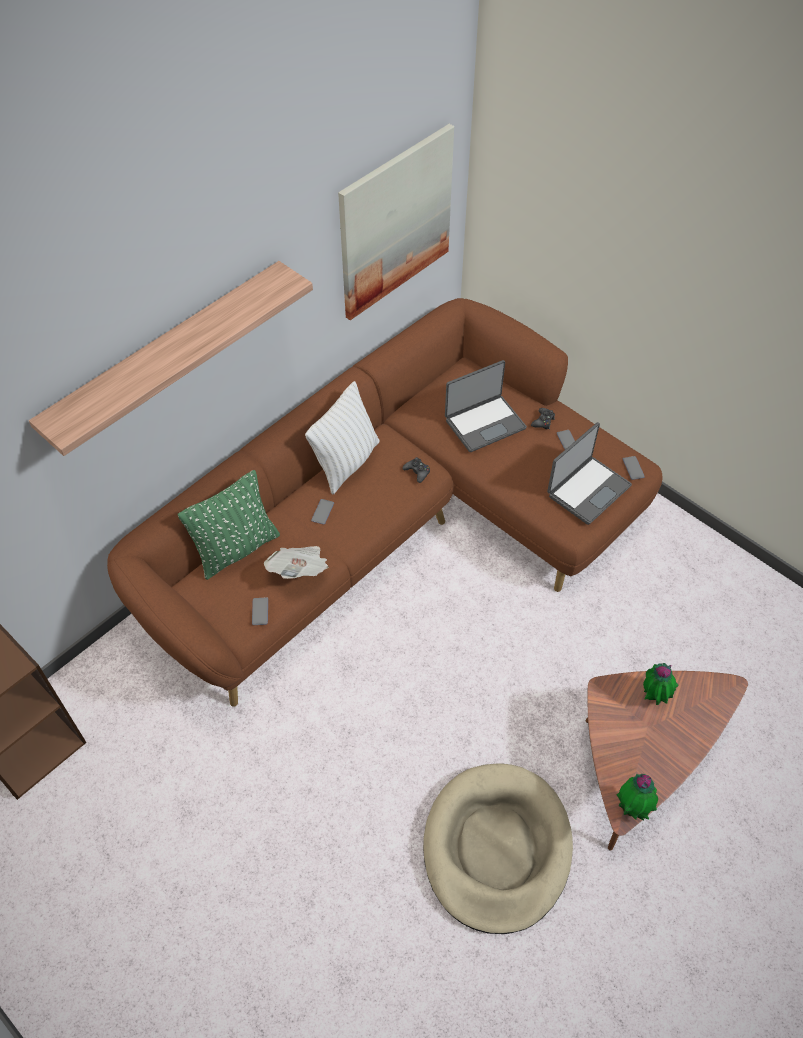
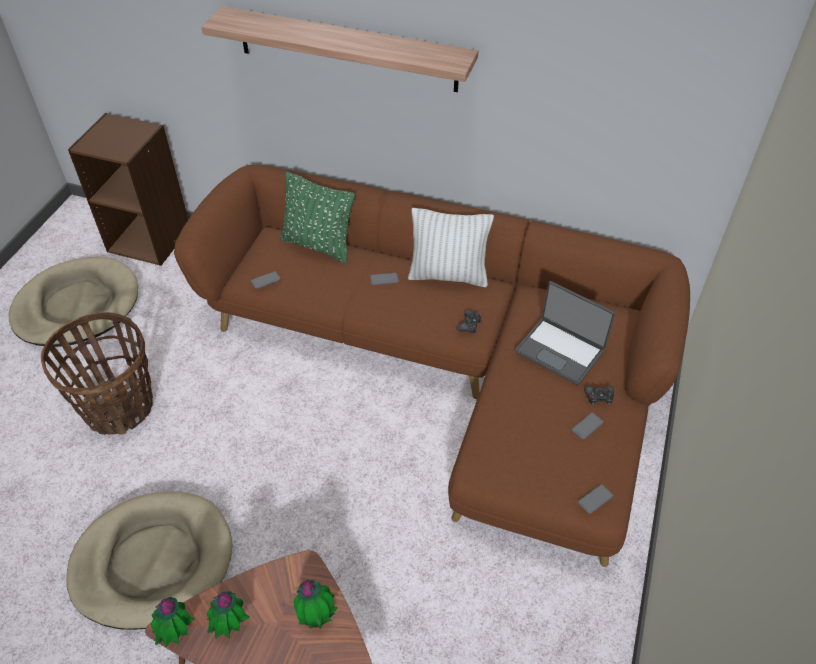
camera: 65 degrees right, 5 degrees down
(93, 855) = (77, 306): none -> beige dog bed
(285, 839) = (119, 407): none -> basket
(299, 570) = (316, 288): newspaper -> none
(395, 222) = (631, 118): picture -> none
(587, 490) = (535, 464): laptop -> none
(640, 763) = (231, 628): none -> potted plant

